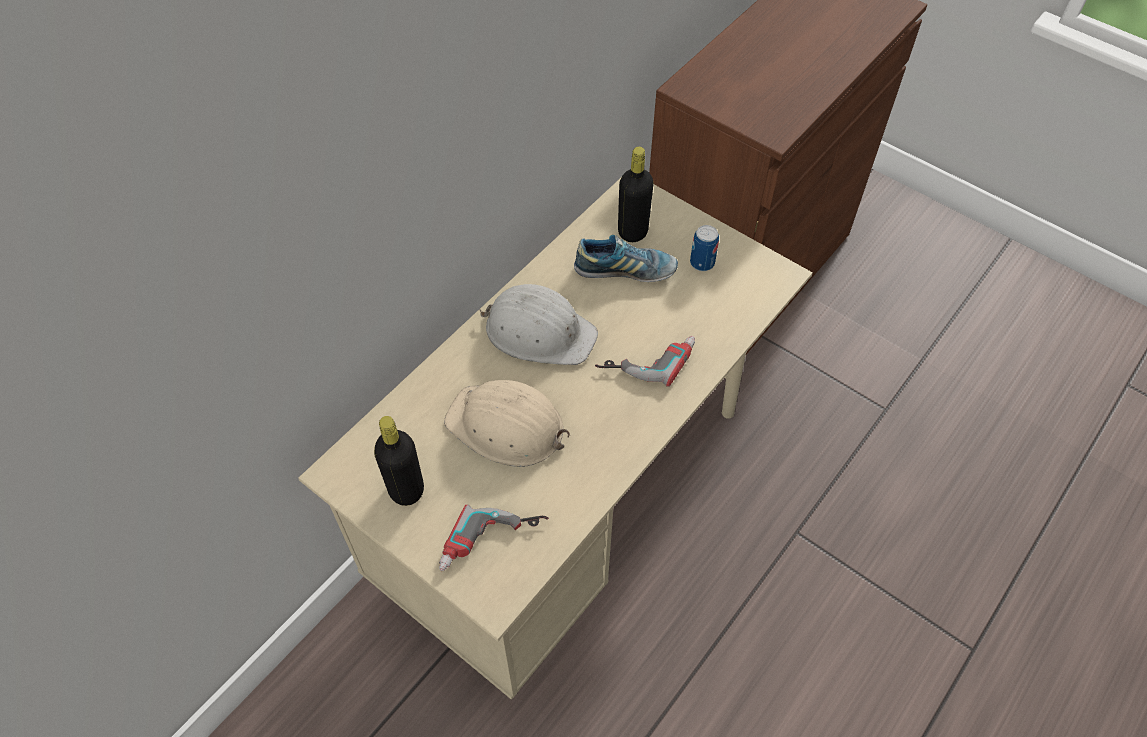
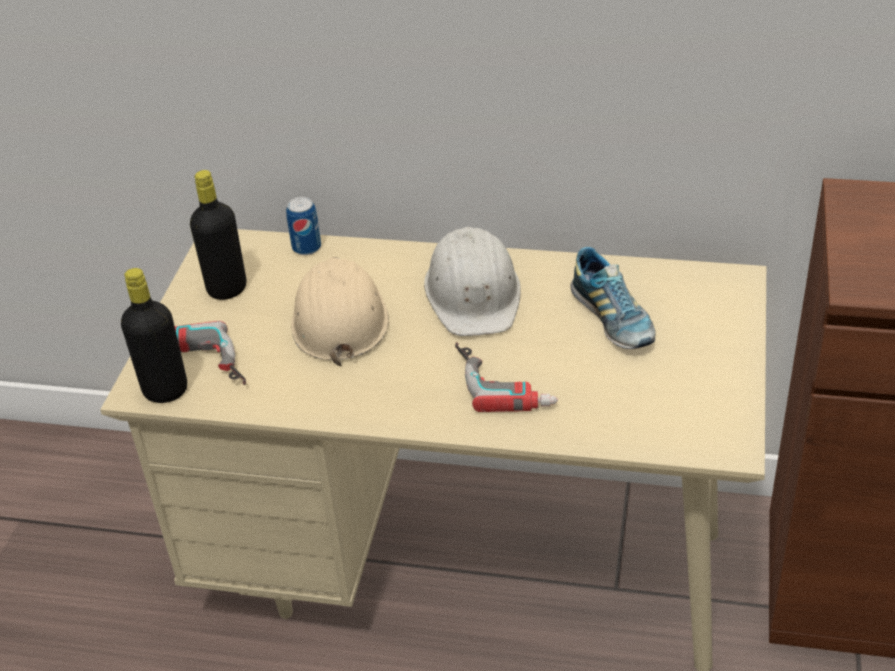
camera: 65 degrees right, 15 degrees down
(632, 231) = (675, 303): black bottle -> black bottle (165, 390)
(702, 263) = (682, 373): can -> can (306, 247)

